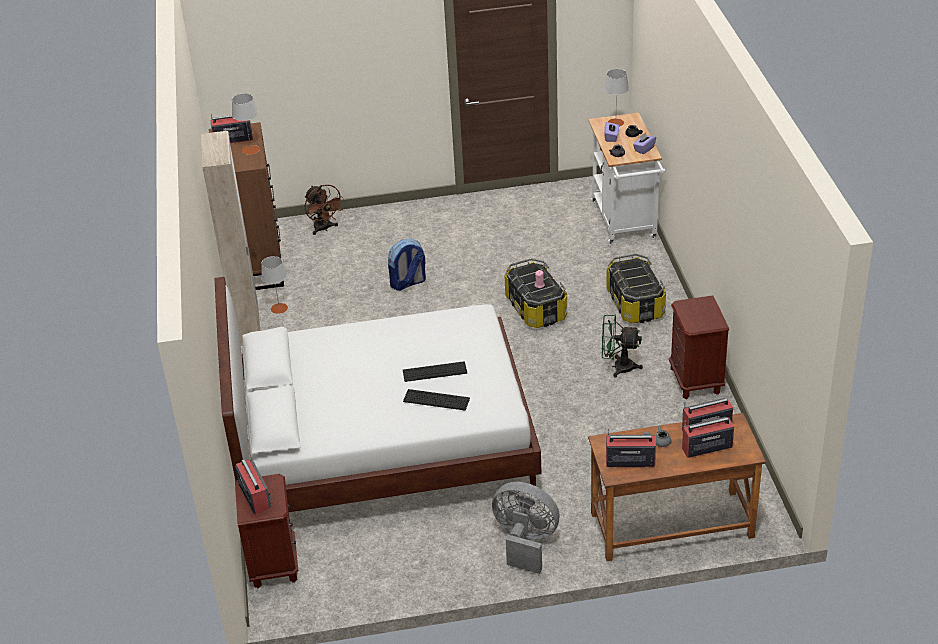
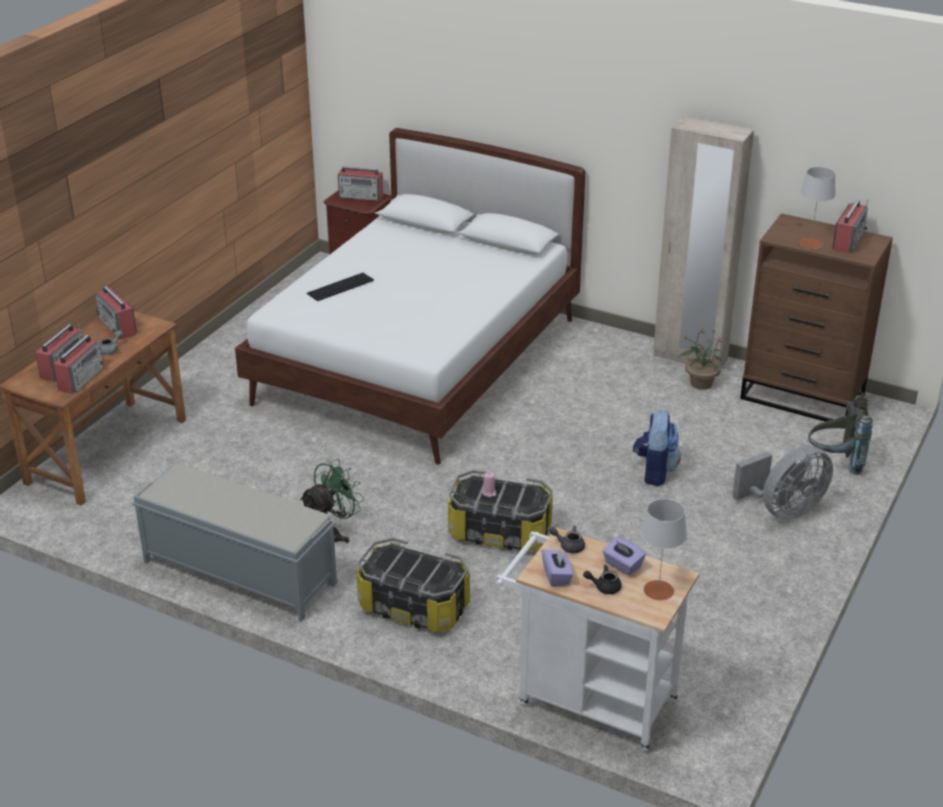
camera: 125 degrees right, 5 degrees down
(279, 308) = (701, 383): grey table lamp -> potted plant
(324, 229) = (835, 462): brown fan -> grey backpack
(434, 371) = (379, 301): keyboard -> none
(525, 542) = (209, 377): grey fan -> grey fan (783, 510)
(629, 461) = (118, 327): radio -> radio turned 105 degrees clockwise
(695, 380) = (238, 572): brown nightstand -> grey bench

